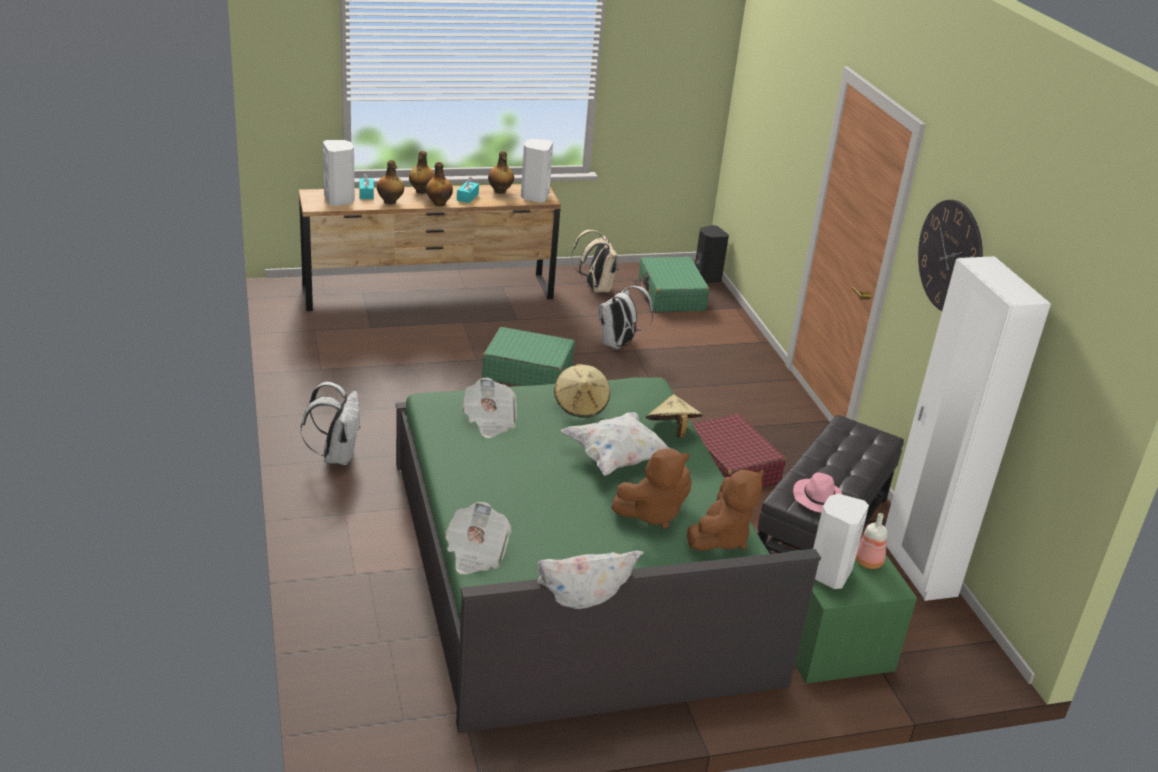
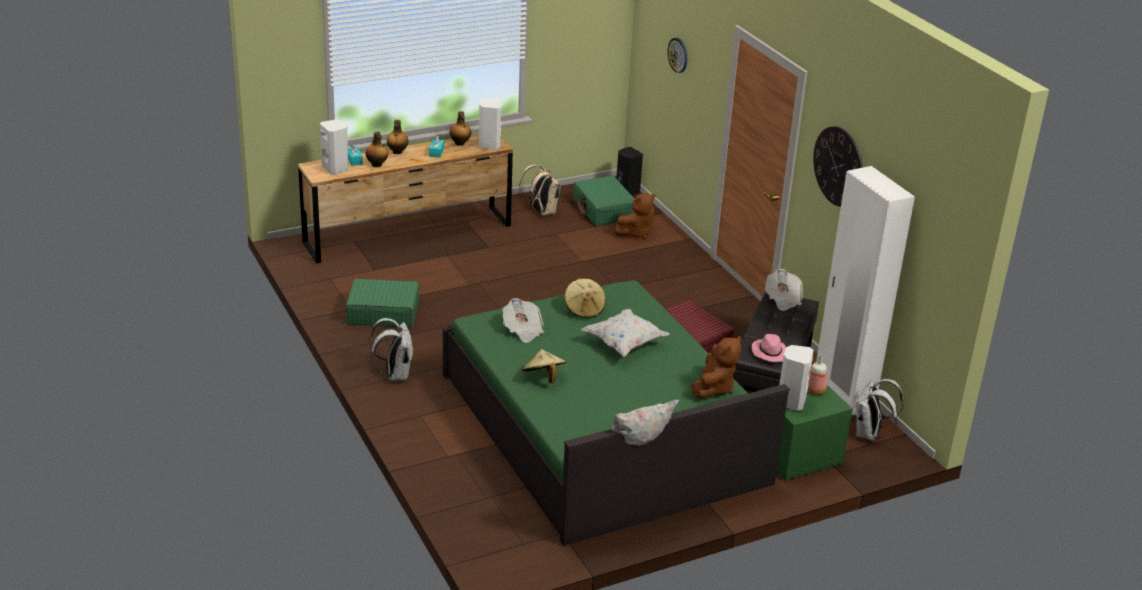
camera: 10 degrees left, 0 degrees up
(439, 203) = (416, 161): bottle -> none
(475, 553) = (552, 422): newspaper -> newspaper (782, 300)
(527, 371) = (513, 288): green suitcase -> green suitcase (383, 313)
(618, 345) = (576, 257): white backpack -> white backpack (869, 434)
(652, 513) = (662, 378): brown plush toy -> brown plush toy (636, 233)
(672, 431) = (656, 319): beige hat -> beige hat (543, 378)
(777, 110) = (678, 55): none -> wall clock

